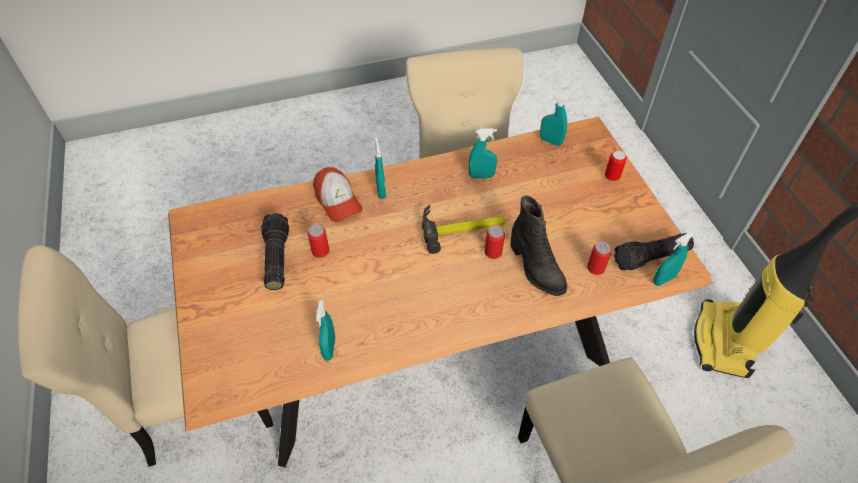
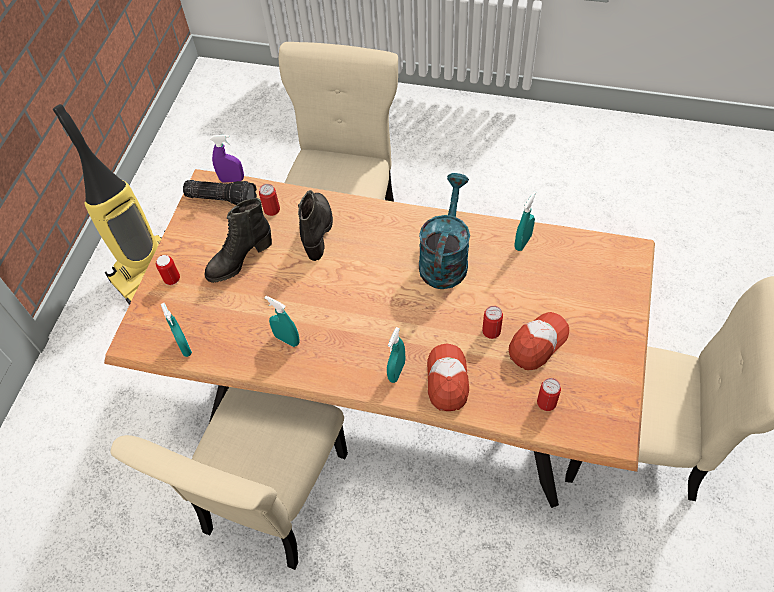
camera: 145 degrees left, 5 degrees up
(275, 258) = (537, 343): flashlight -> cap
(398, 296) = (445, 258): none -> turquoise watering can
(462, 227) = (348, 293): hammer -> none
(493, 252) = (340, 259): can -> can (546, 402)
(576, 213) = (239, 259): none -> black boot
(663, 279) = (232, 180): turquoise spray bottle -> purple spray bottle

